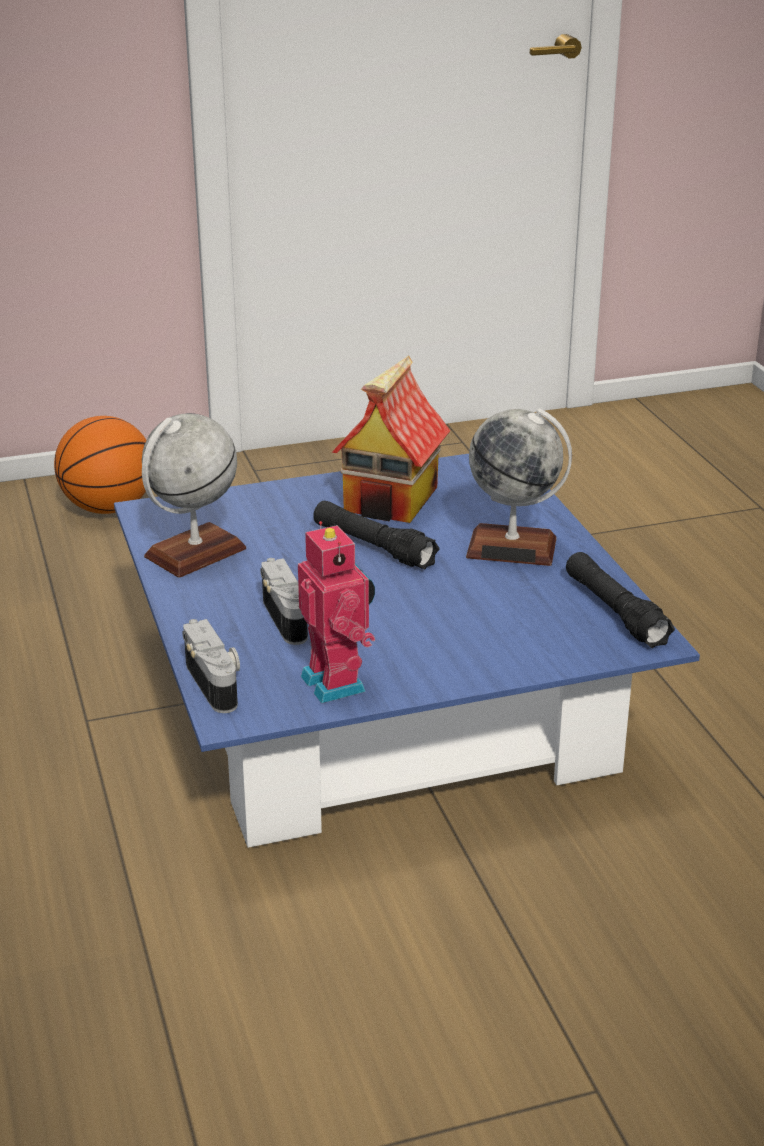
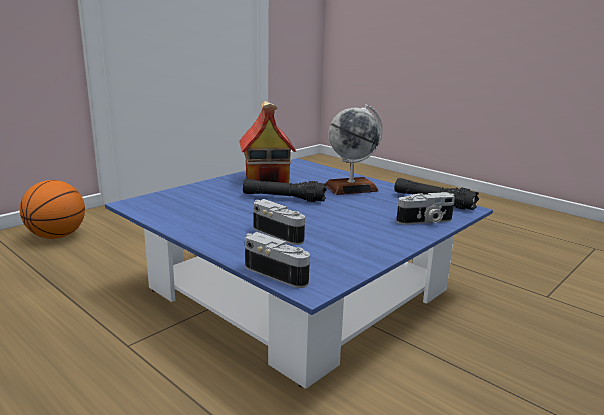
camera: 30 degrees left, 10 degrees down
(195, 553) = (184, 216): globe -> none
(337, 682) = (349, 256): toy robot -> none
(537, 650) = (425, 221): none -> camera

